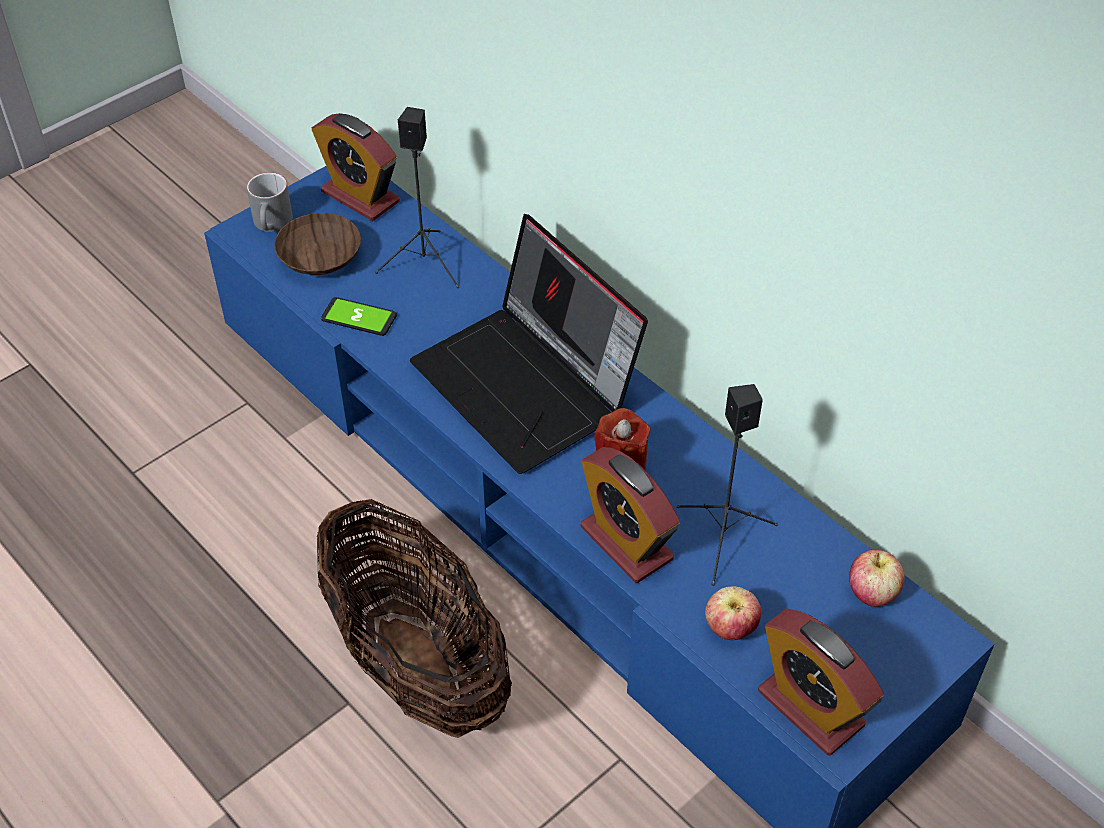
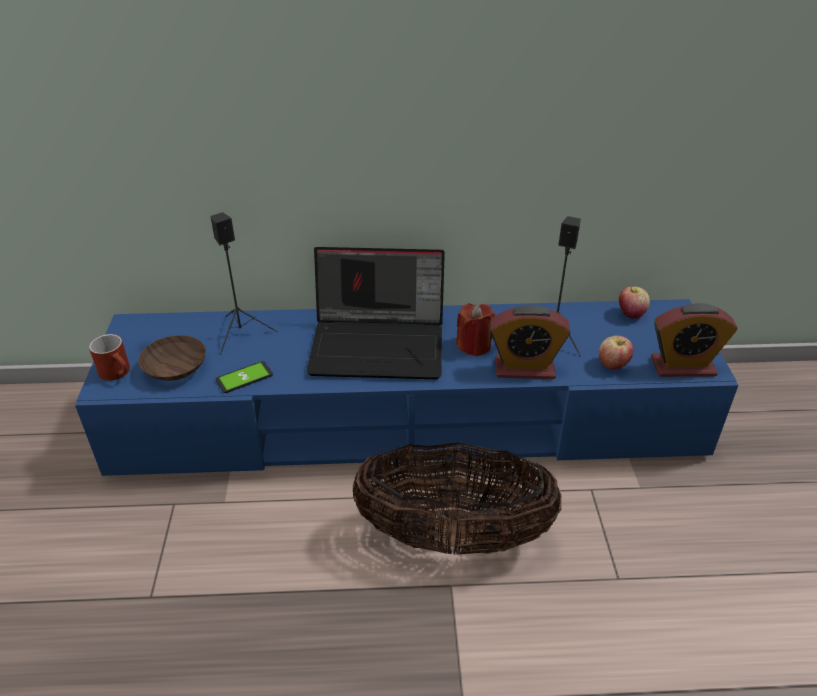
camera: 50 degrees left, 10 degrees down
(273, 225) = (118, 373): grey mug -> red mug
(360, 197) = (154, 329): alarm clock -> none

